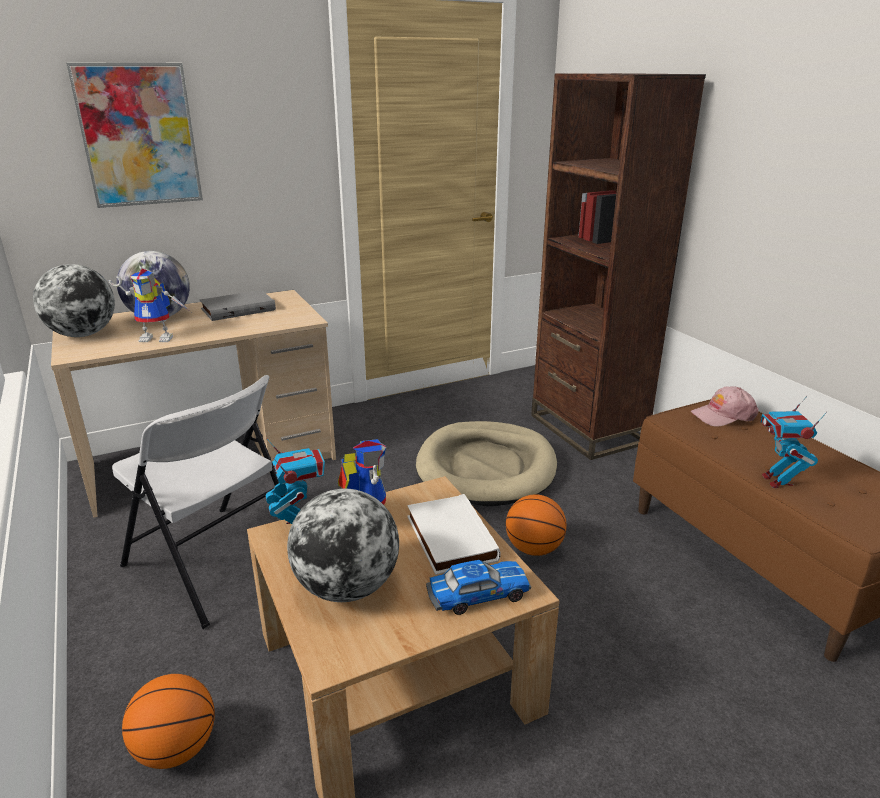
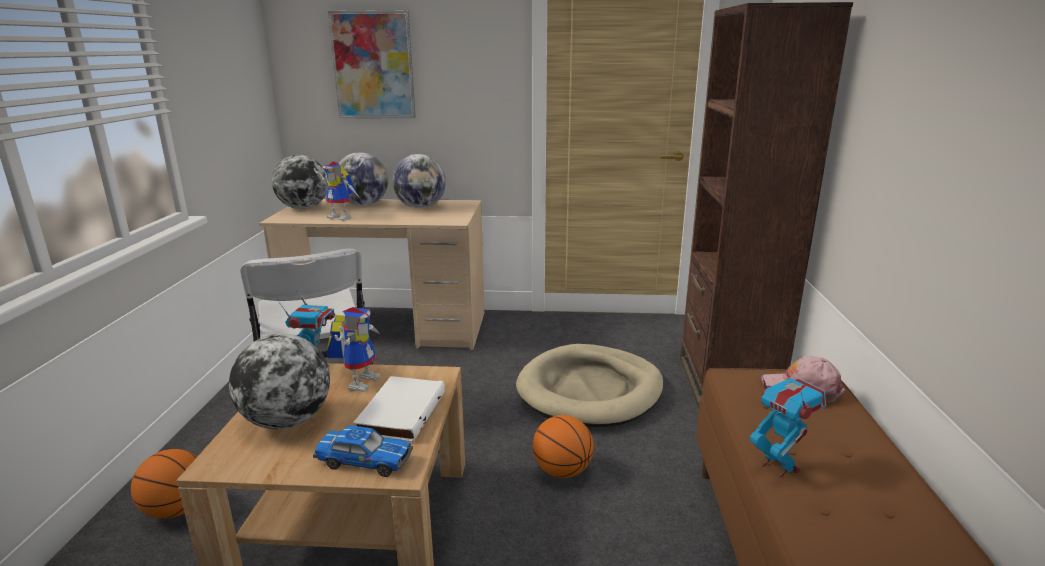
camera: 30 degrees right, 5 degrees down
(238, 309) = (420, 207): grey book -> globe
(777, 481) = (779, 467): toy robot -> toy robot turned 120 degrees clockwise

